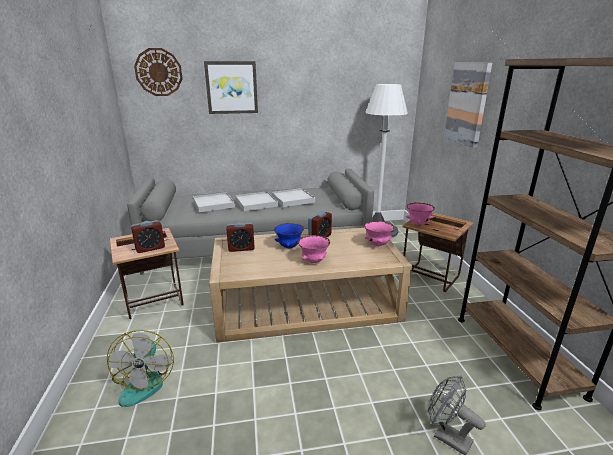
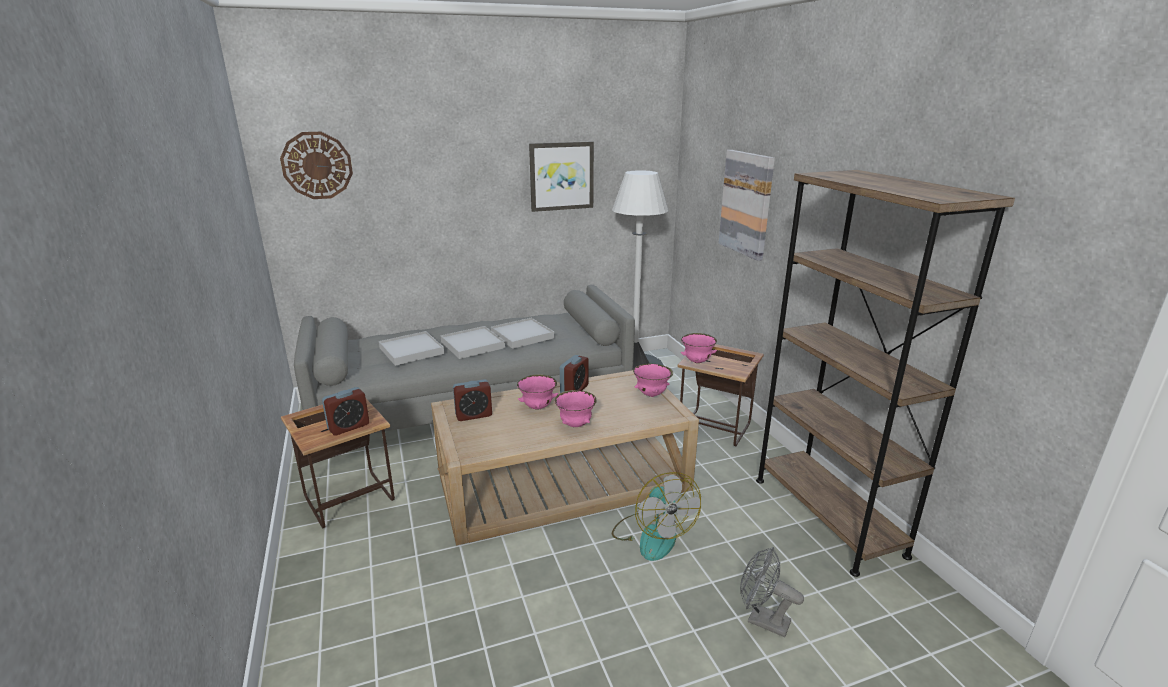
camera: 10 degrees left, 0 degrees up
(144, 381) = (375, 608): fan -> fan (652, 535)
(231, 87) = (424, 182): picture -> picture (561, 176)
(289, 247) = (538, 407): blue bowl -> pink bowl

